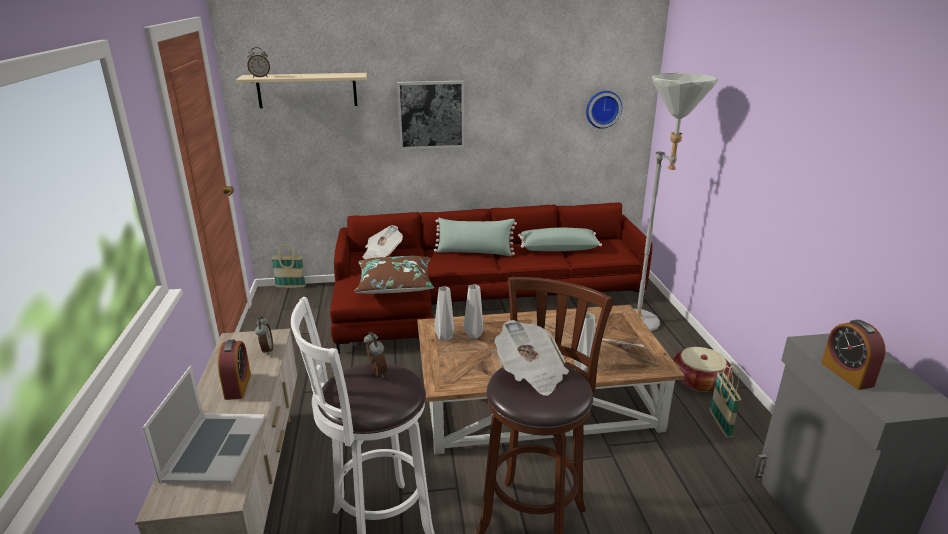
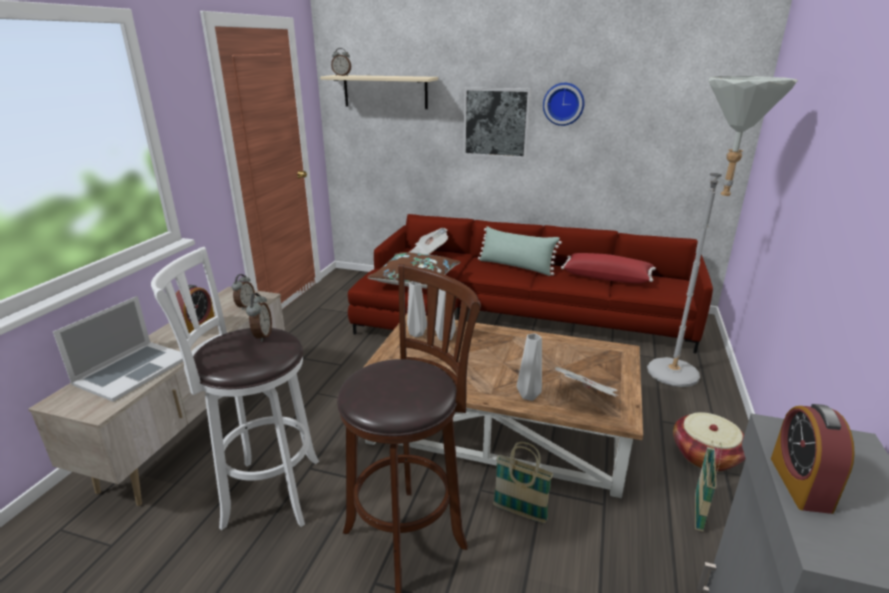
camera: 25 degrees right, 0 degrees up
(290, 286) = (360, 272): basket -> basket (520, 512)
(531, 373) = (396, 373): newspaper -> none
(558, 248) = (606, 277): green pillow -> red pillow
(602, 109) = (688, 129): wall clock -> wall clock (563, 104)

